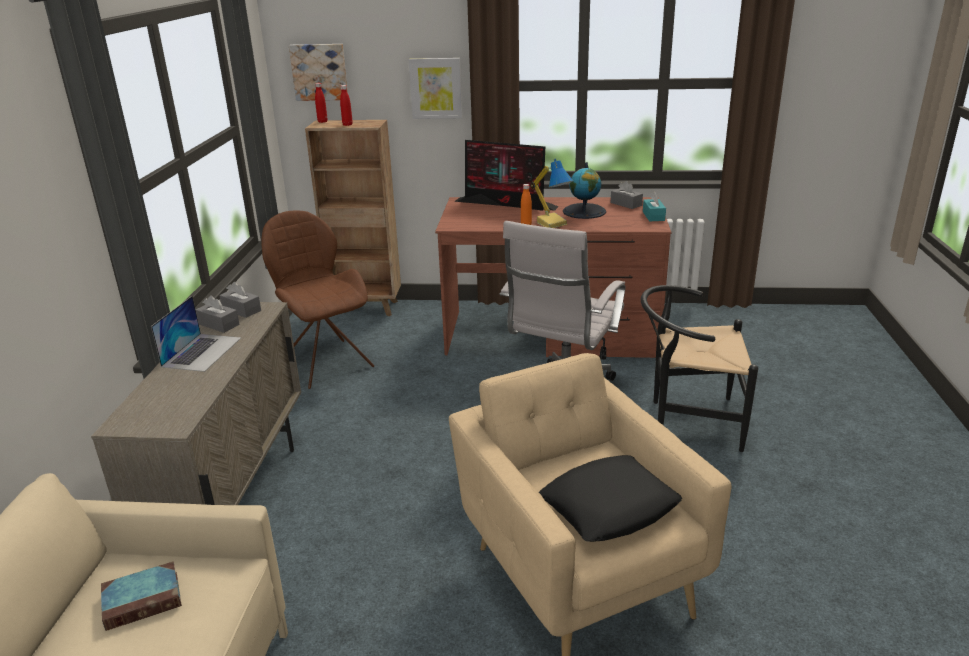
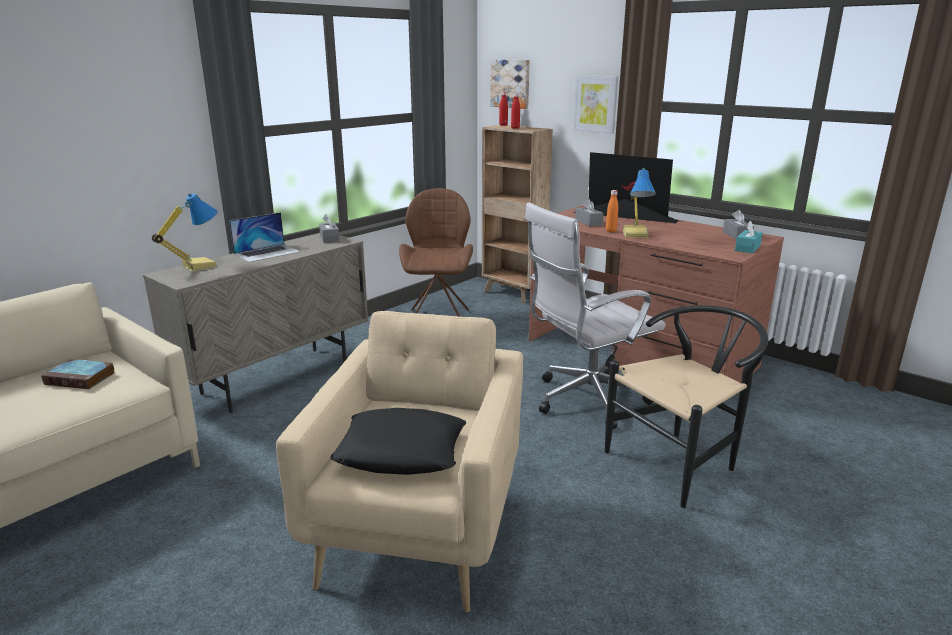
camera: 35 degrees right, 5 degrees down
(148, 398) = (198, 266): none -> table lamp
(219, 324) = (303, 242): grey tissue box -> grey tissue box (588, 222)
(507, 204) = (623, 216): monitor -> monitor turned 150 degrees clockwise
(584, 211) = (683, 233): globe -> none
(687, 421) = (679, 461): black chair -> black chair turned 105 degrees clockwise

